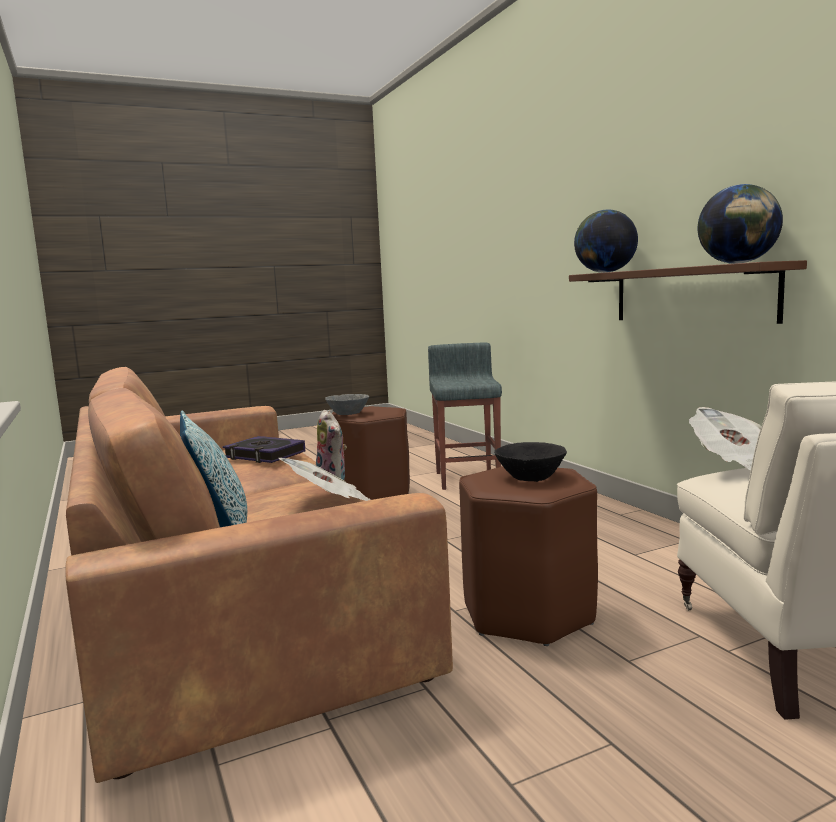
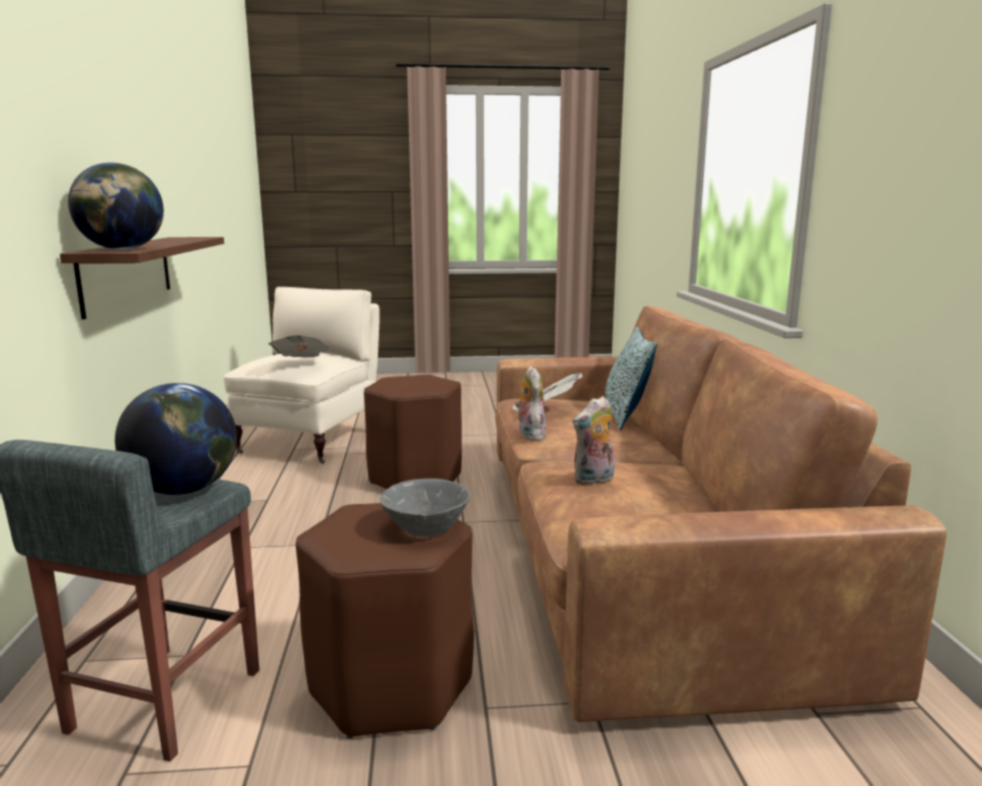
camera: 160 degrees left, 5 degrees up
(264, 455) = (594, 480): book -> plush toy
(530, 477) = (408, 383): black bowl -> none
(738, 263) = (184, 238): globe -> globe (184, 490)

